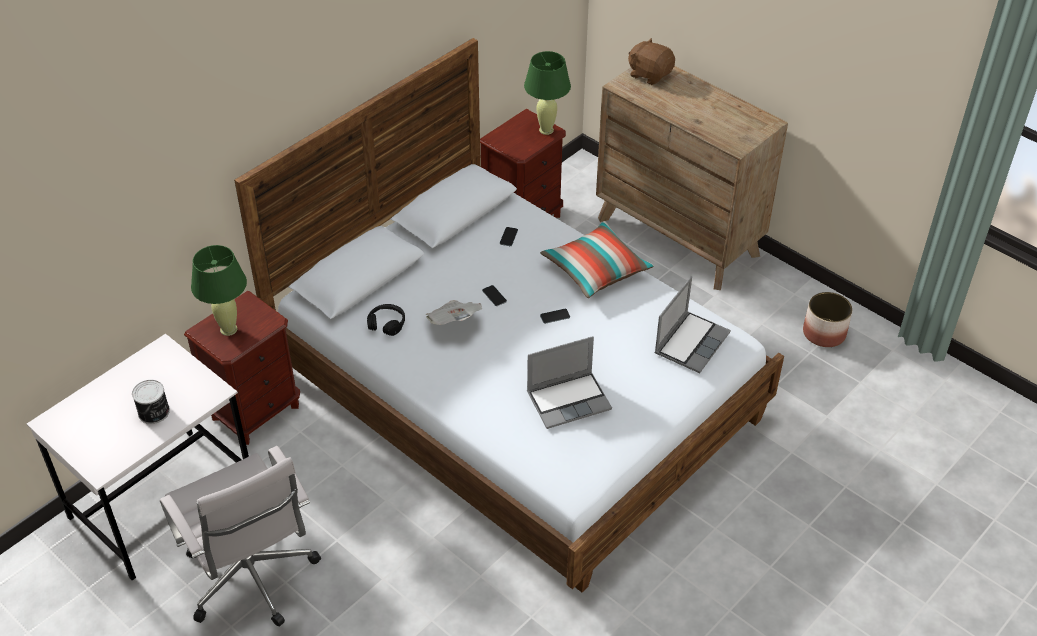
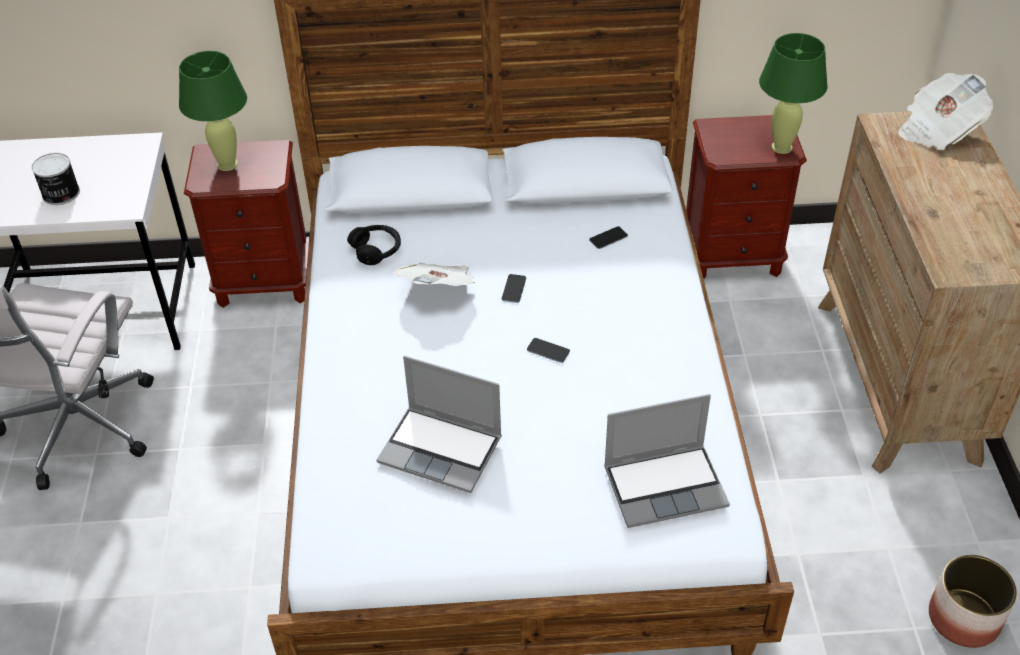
camera: 45 degrees right, 0 degrees up
(596, 270) = (659, 331): pillow -> none
(650, 74) = (938, 130): brown plush toy -> newspaper

